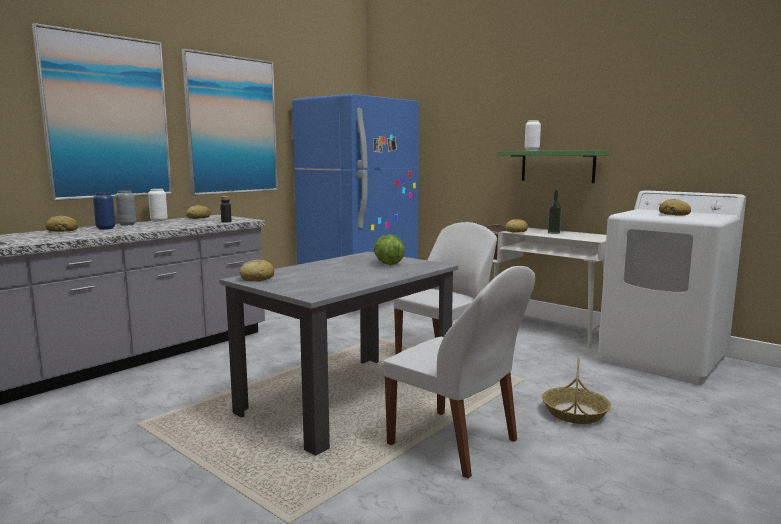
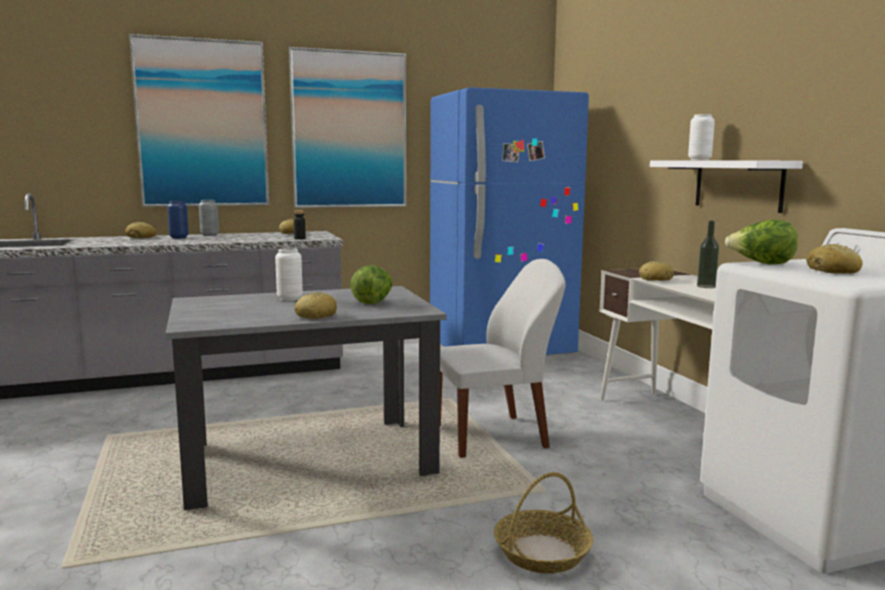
camera: 30 degrees right, 0 degrees up
(159, 221) = (247, 234): white vase -> white vase (289, 299)
(257, 278) = (201, 301): bread -> bread (316, 315)
(455, 444) = (334, 543): white chair -> none
(557, 166) = (738, 184): green shelf -> white shelf
(631, 213) = (761, 264): none -> lettuce

